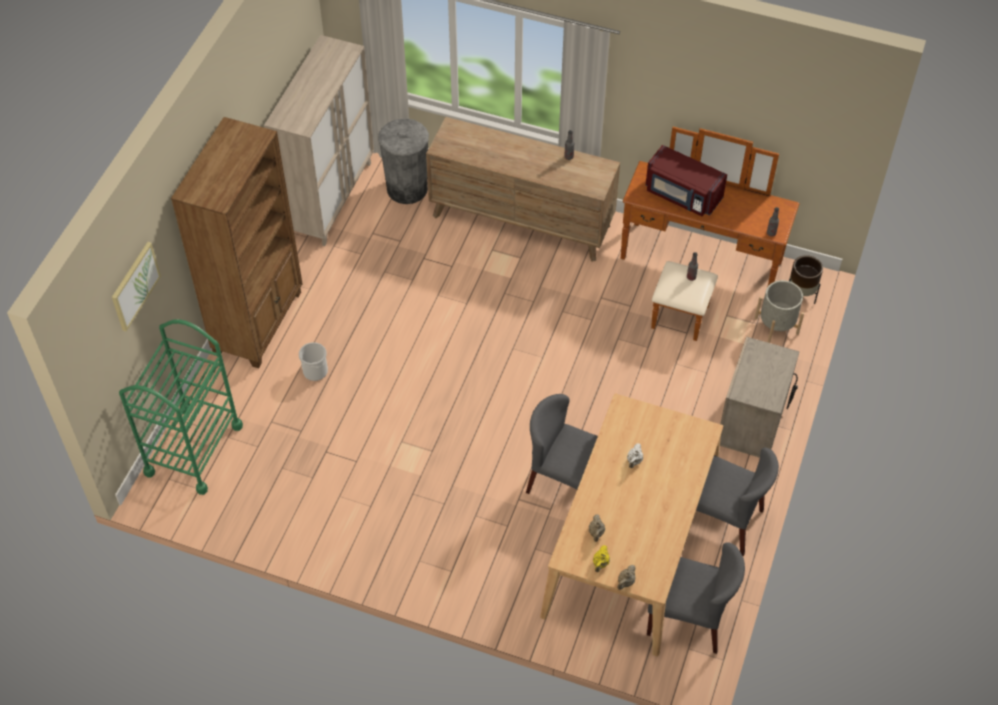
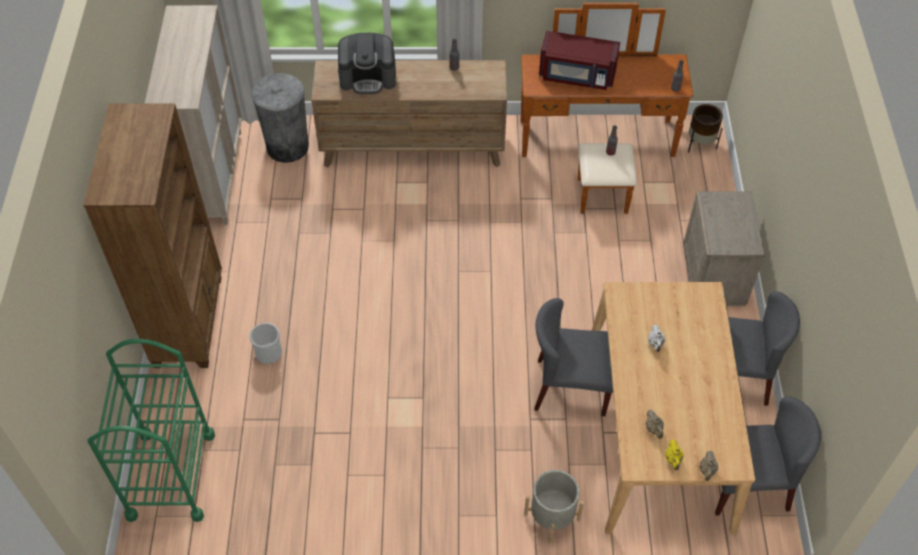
camera: 20 degrees left, 0 degrees up
(135, 285) = (72, 315): picture -> none
(486, 145) = (368, 77): none -> coffee machine
(776, 326) = (692, 179): grey planter -> grey planter (552, 517)

